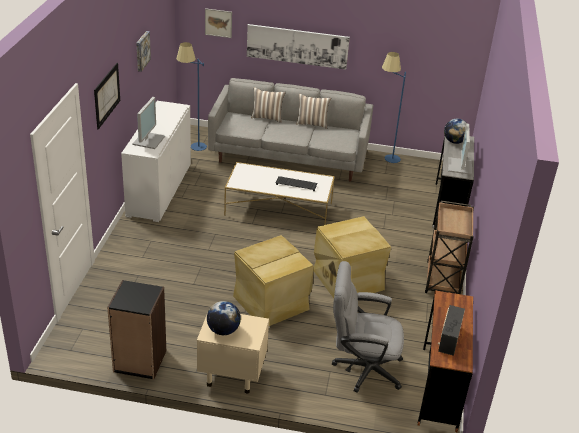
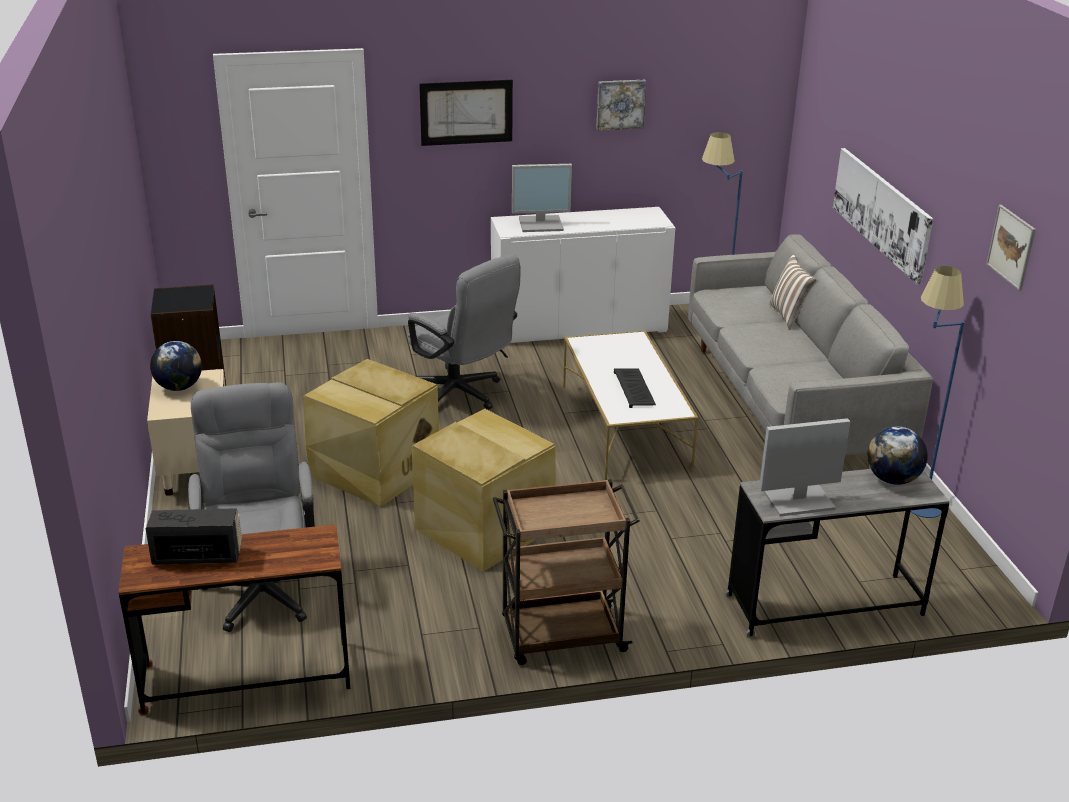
camera: 70 degrees right, 5 degrees down
(208, 251) = (461, 395): none -> grey office chair
(218, 23) = (822, 135): picture -> picture (1011, 247)
(312, 124) = (822, 355): pillow -> none

